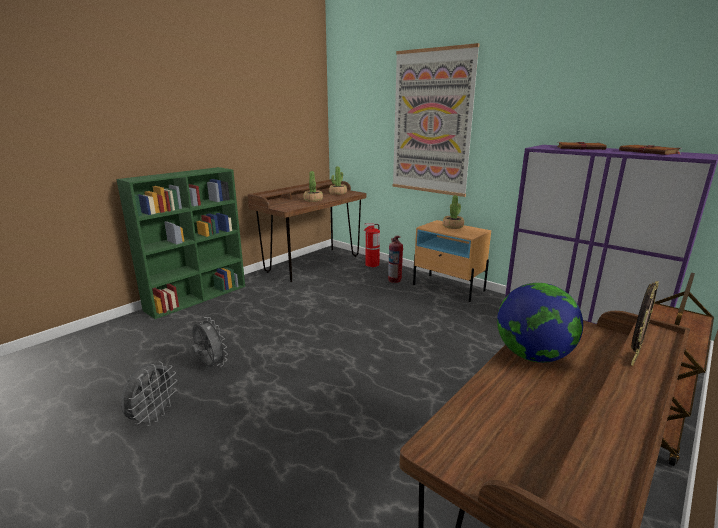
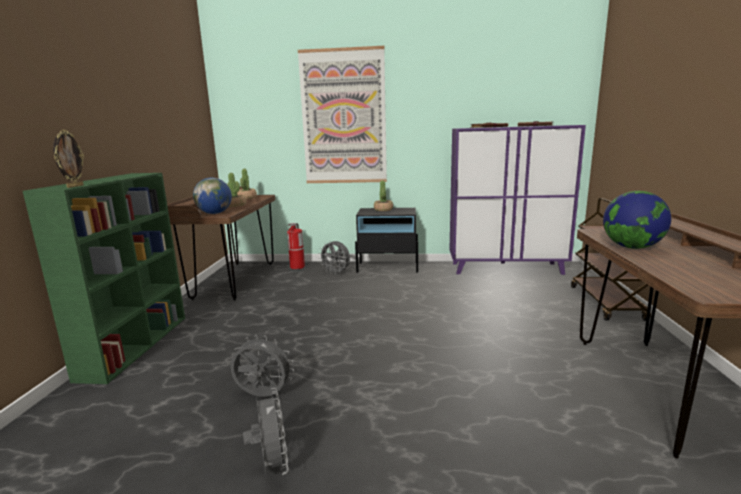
camera: 35 degrees left, 5 degrees down
(283, 206) = (215, 213): none -> globe
(395, 280) = (336, 273): fire extinguisher -> grey fan
(448, 287) = (388, 267): beige nightstand -> black nightstand
(633, 358) = (688, 228): picture frame -> picture frame (74, 186)

